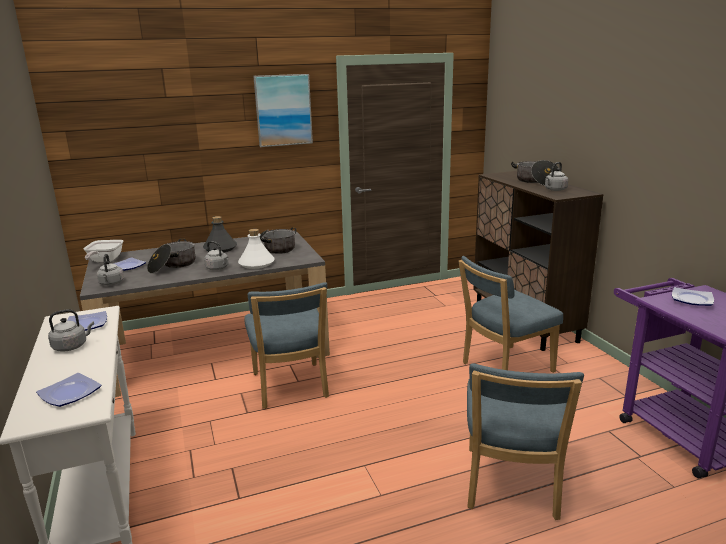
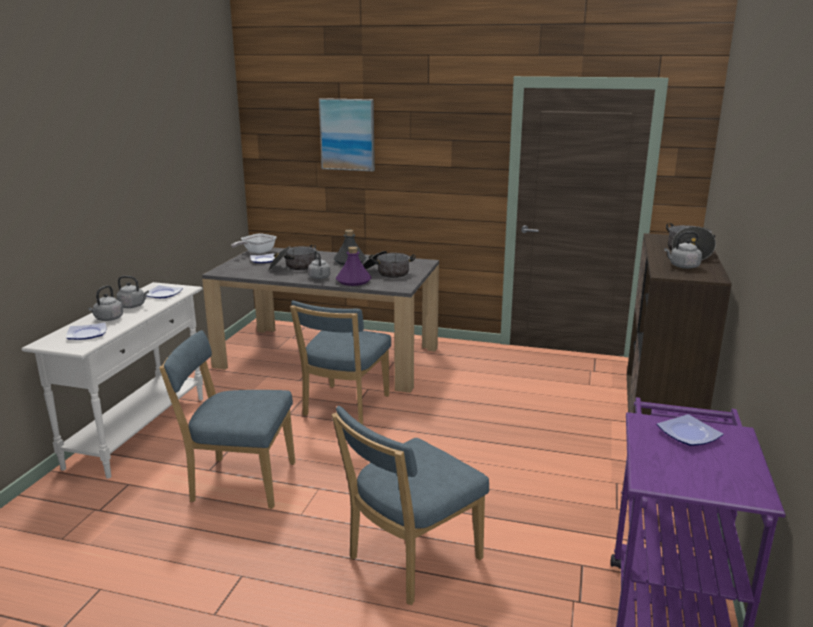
camera: 35 degrees right, 0 degrees up
(111, 284) = (233, 271): grey kettle -> grey kettle (108, 319)
(257, 264) = (354, 281): white bottle -> purple bottle
(283, 110) = (449, 131): picture -> picture (347, 134)
(503, 368) = (559, 464): blue chair -> blue chair (238, 482)

